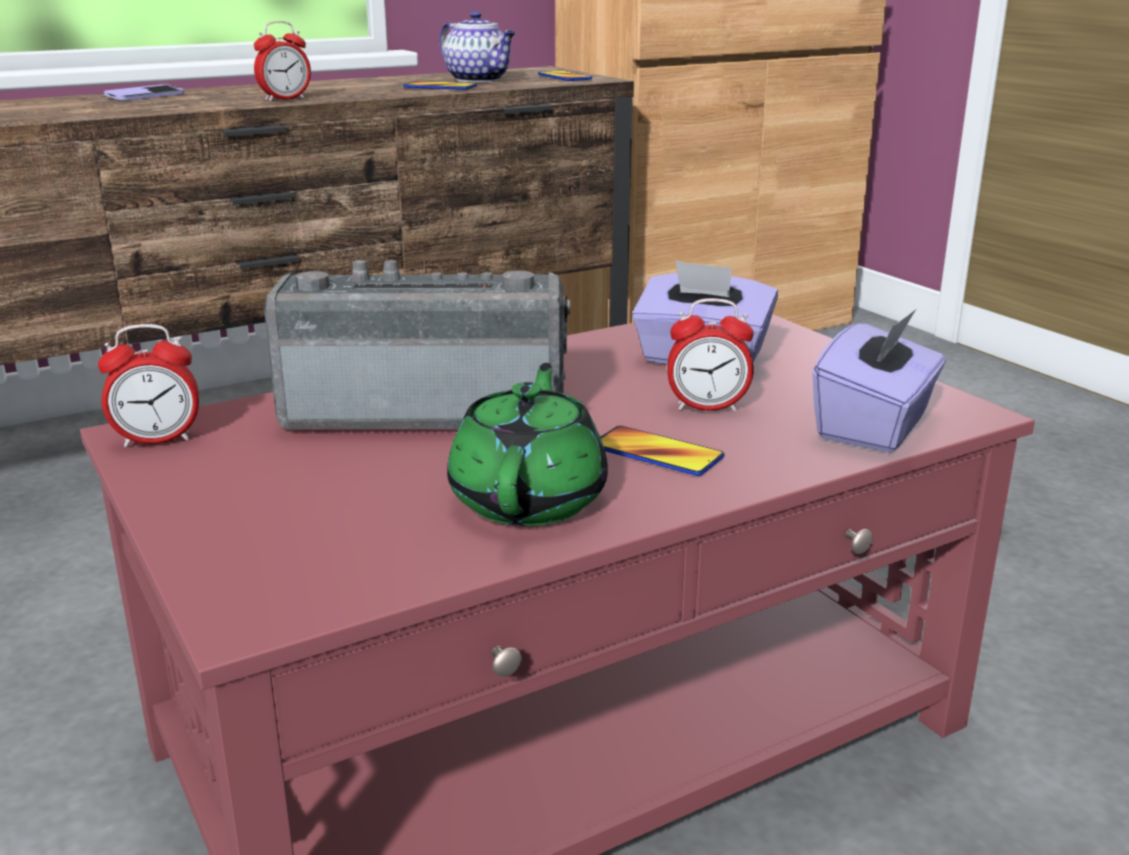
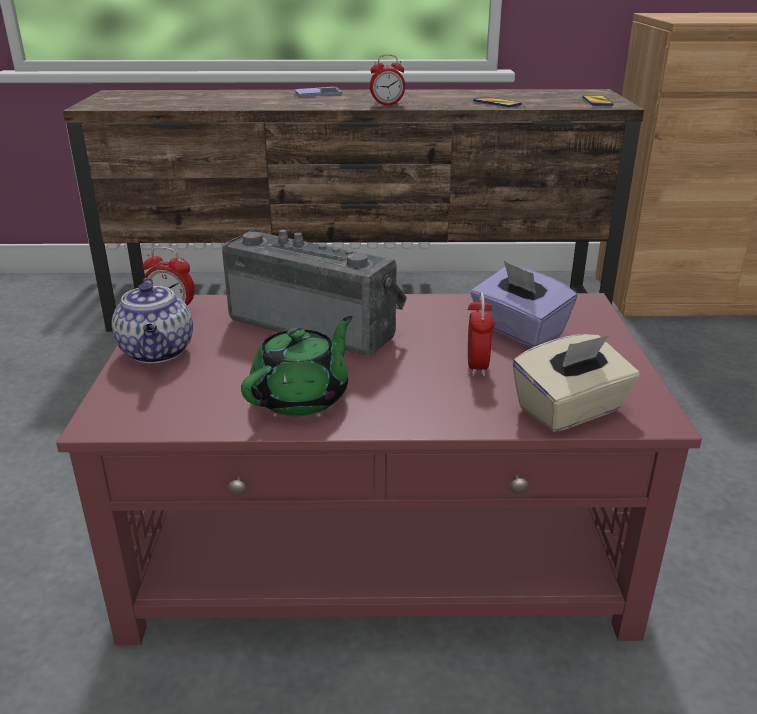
camera: 30 degrees right, 5 degrees up
(479, 80) = (534, 98): teapot -> teapot (158, 352)
(657, 453) = (406, 389): phone -> none
(707, 407) = (477, 366): alarm clock -> alarm clock turned 120 degrees counterclockwise
(875, 427) = (571, 410): purple tissue box -> beige tissue box

